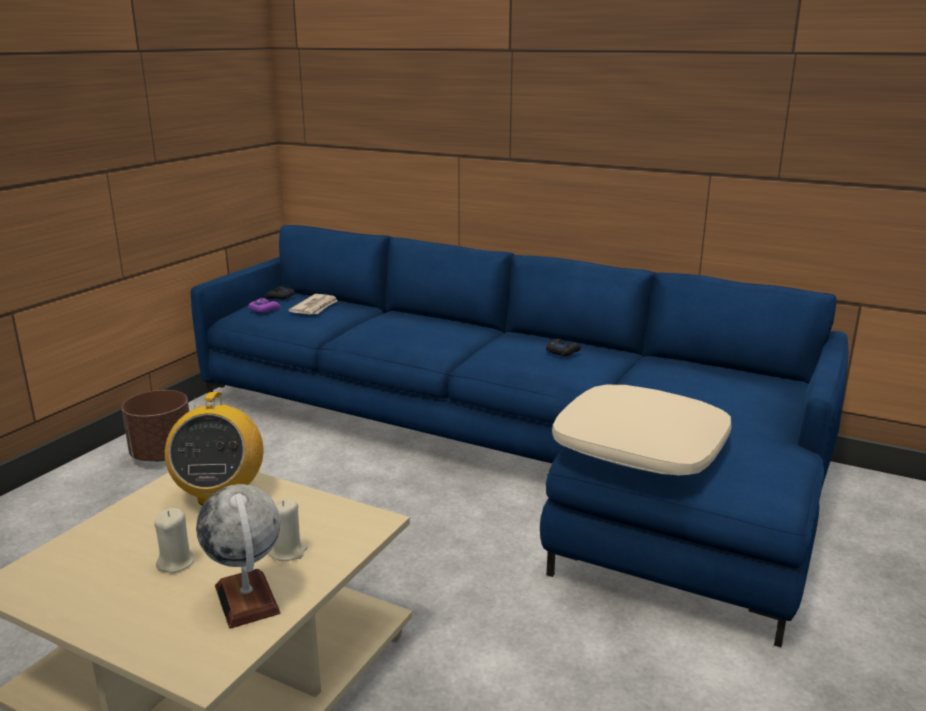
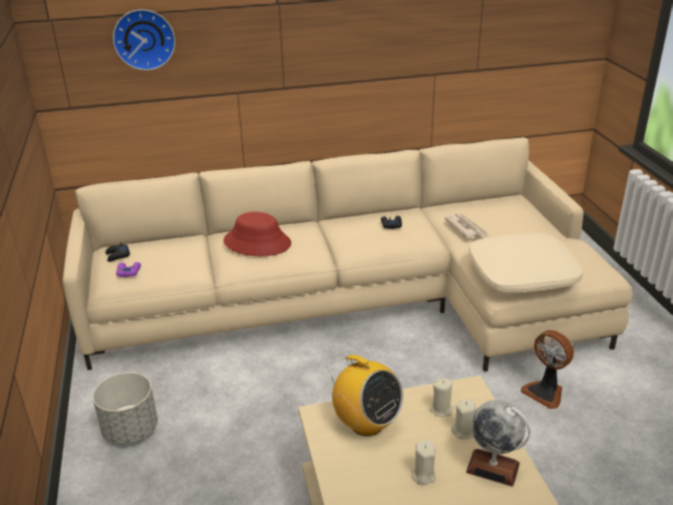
camera: 40 degrees left, 10 degrees up
(162, 454) = (130, 430): brown planter -> grey planter
(307, 522) = (441, 409): none -> beige candle
(315, 307) = (166, 254): newspaper -> newspaper (465, 228)
(371, 77) = (144, 39): none -> wall clock
(402, 323) = (257, 242): none -> red hat
(511, 449) = (358, 302): blue sofa -> beige sofa
(591, 638) = (545, 392): none -> fan

